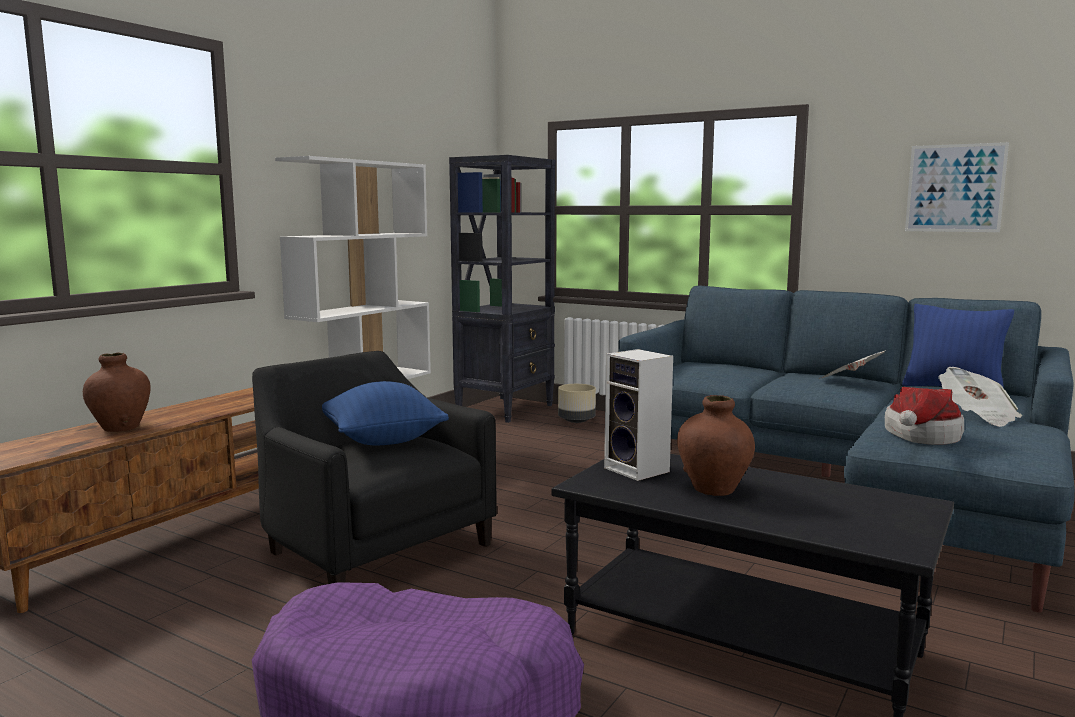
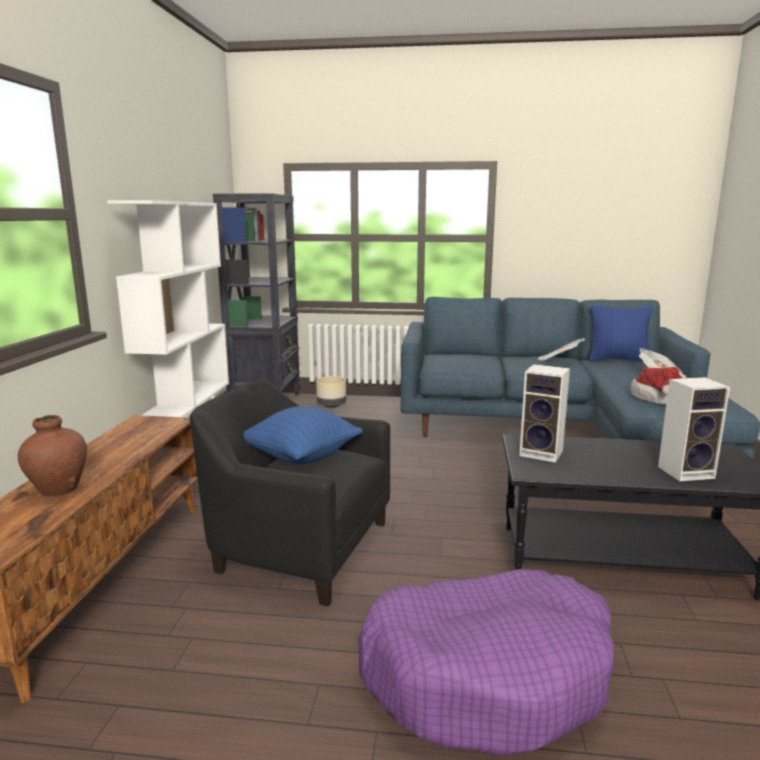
camera: 25 degrees left, 5 degrees up
(713, 489) = (609, 460): brown vase -> none
(804, 517) = (687, 472): none -> speaker
(955, 188) = (594, 224): picture -> none

